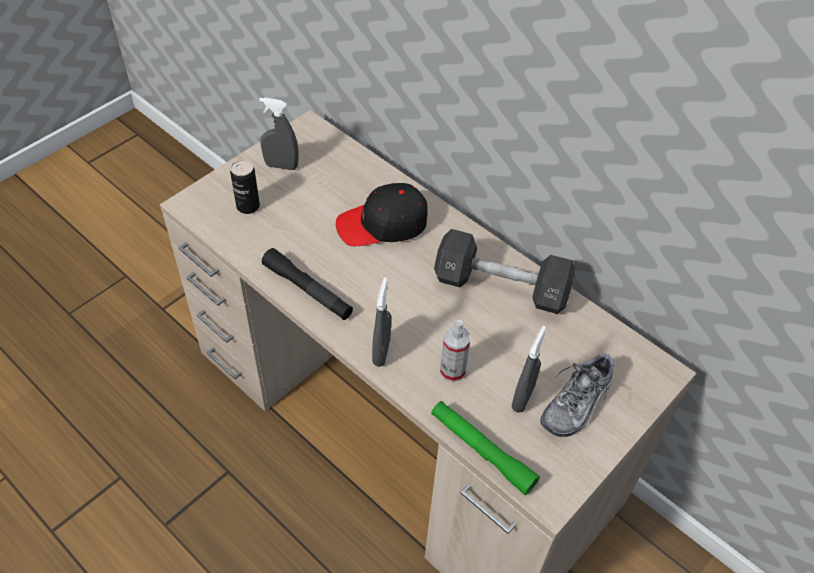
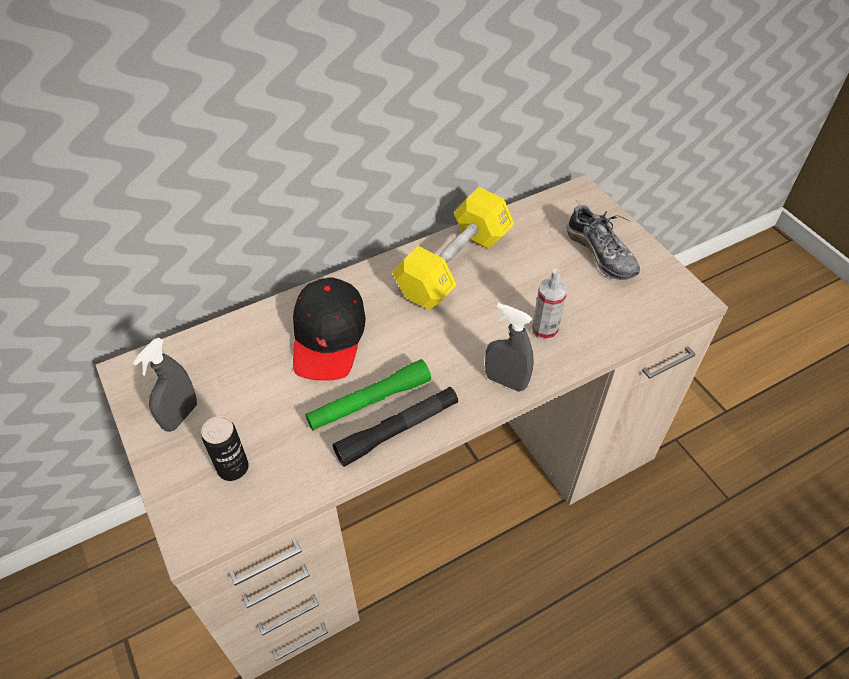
camera: 70 degrees left, 0 degrees up
(482, 451) = (639, 332): green flashlight -> green flashlight (369, 402)
(501, 287) = (454, 265): black dumbbell -> yellow dumbbell
(522, 398) = (587, 287): grey spray bottle -> none

